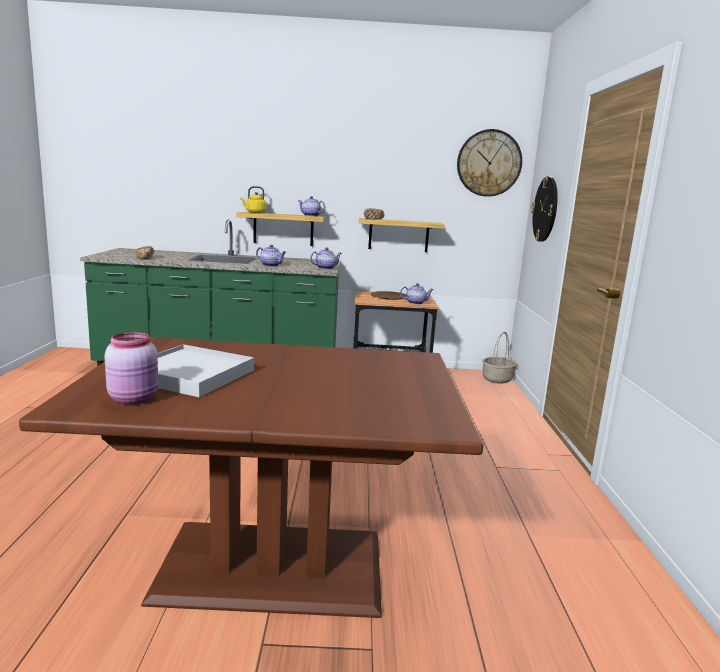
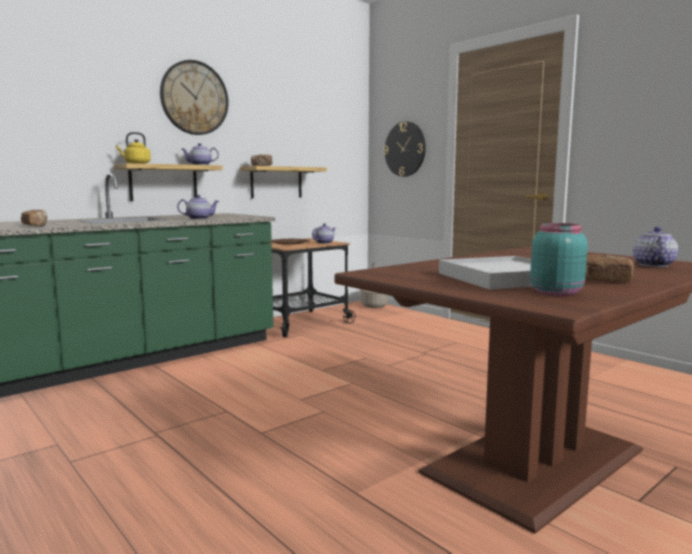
camera: 40 degrees left, 5 degrees down
(135, 398) = (556, 293): pink jar -> turquoise jar
(232, 404) = (604, 281): none -> bread
(326, 268) = (252, 216): teapot -> teapot (652, 265)
(489, 163) = (339, 112): wall clock -> wall clock (194, 98)

